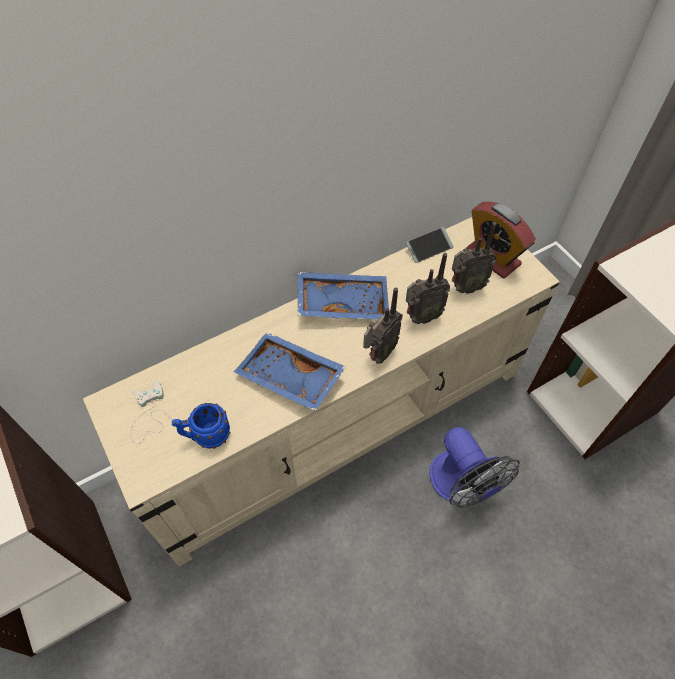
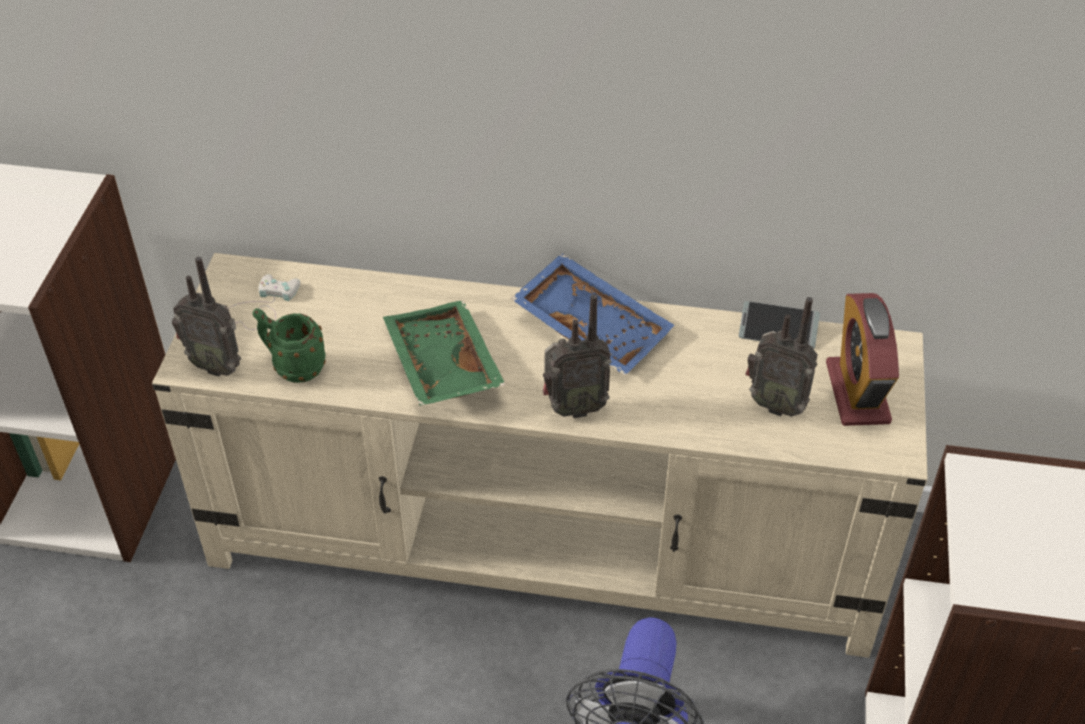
camera: 40 degrees right, 10 degrees down
(206, 436) = (292, 366): blue mug -> green mug
(289, 378) = (440, 366): blue tray -> green tray
(421, 317) = (675, 401): radio -> radio (217, 365)

